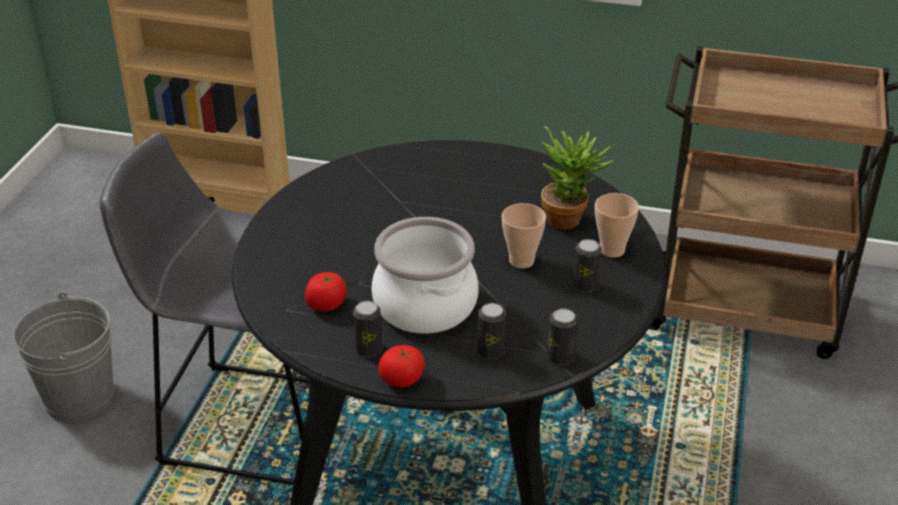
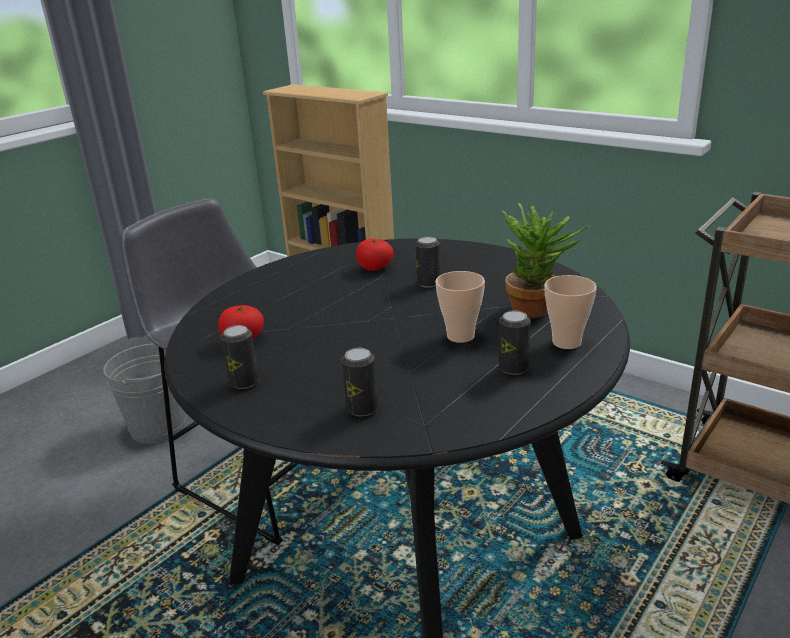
camera: 25 degrees right, 10 degrees down
(402, 380) = (249, 415): tomato -> tomato (375, 268)
(424, 305) = (331, 356): cooking pot -> none
(560, 357) = (434, 430): can -> can (428, 283)

